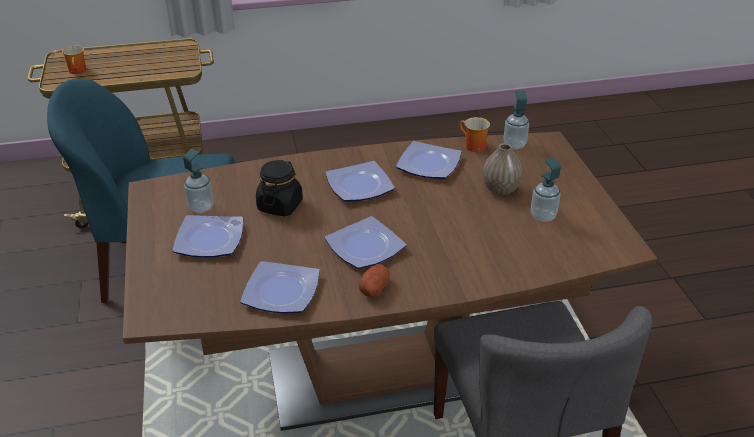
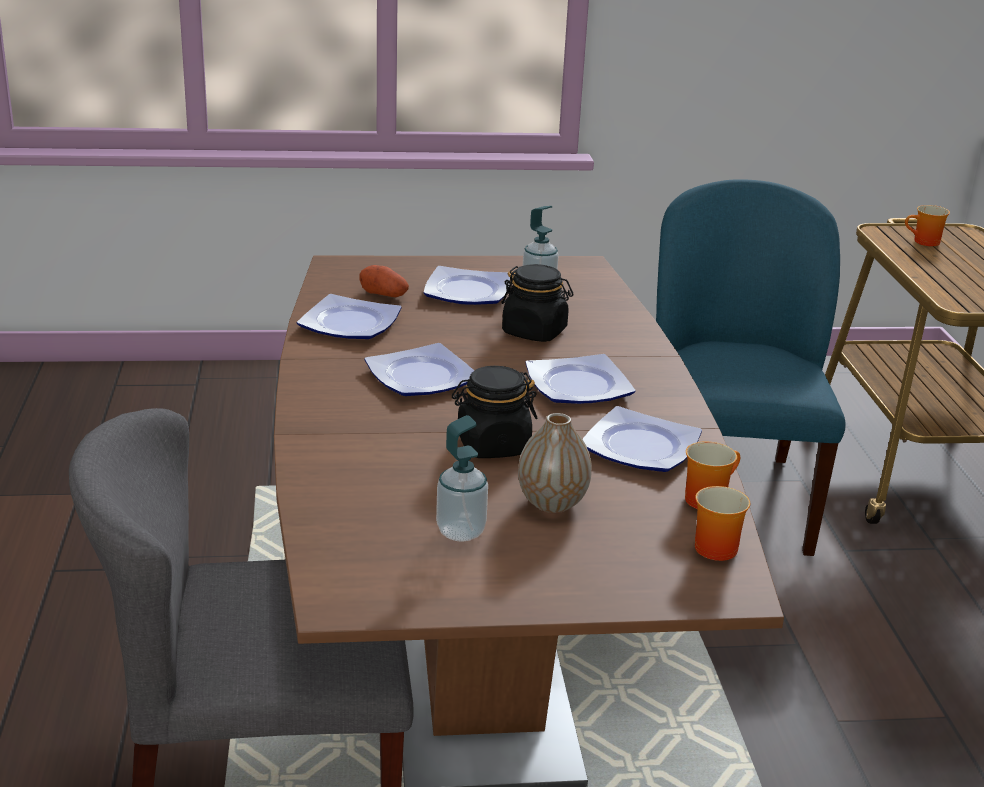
camera: 95 degrees right, 10 degrees down
(374, 288) = (331, 376): potato -> potato (384, 294)
(446, 212) = (493, 445): none -> black jar
(514, 145) = (715, 545): soap dispenser -> mug

